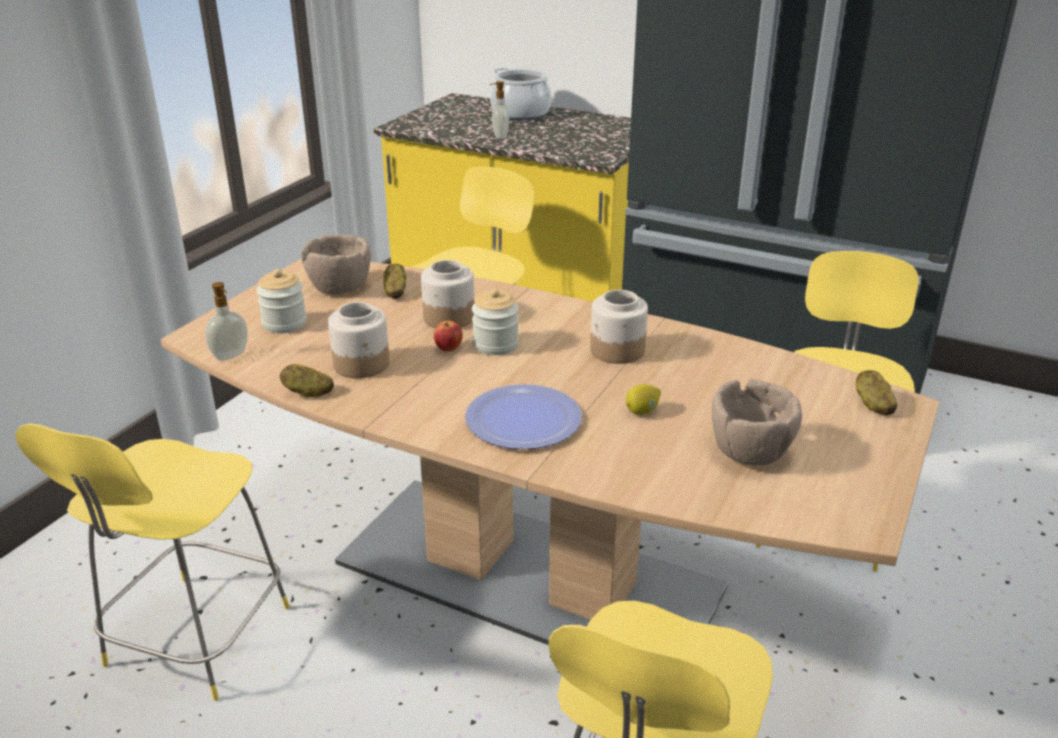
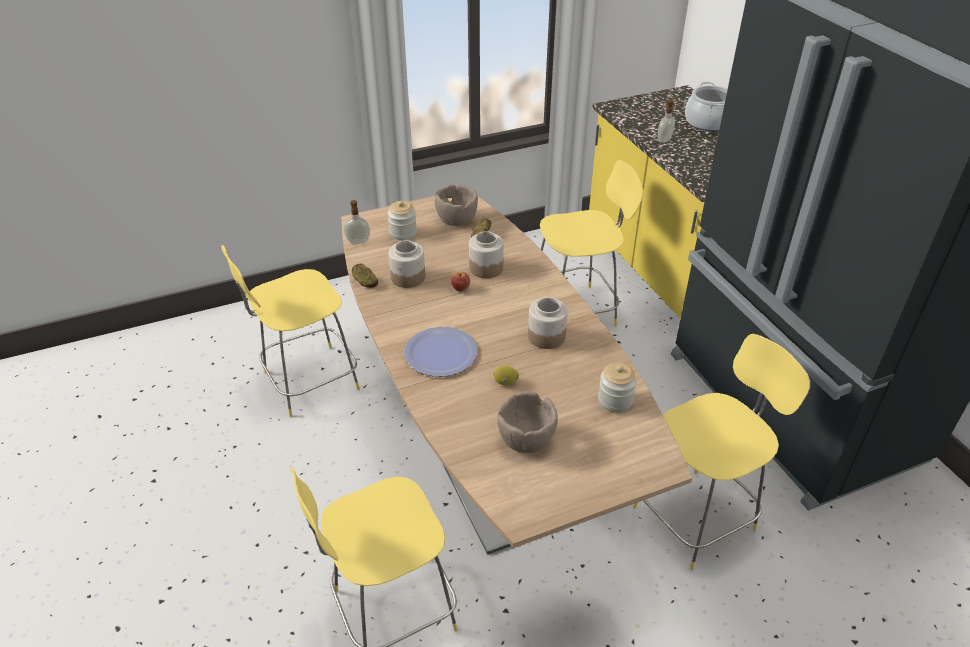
camera: 40 degrees right, 10 degrees up
(495, 345) = (487, 299): jar -> jar (615, 400)
(872, 405) = (643, 455): potato -> none

